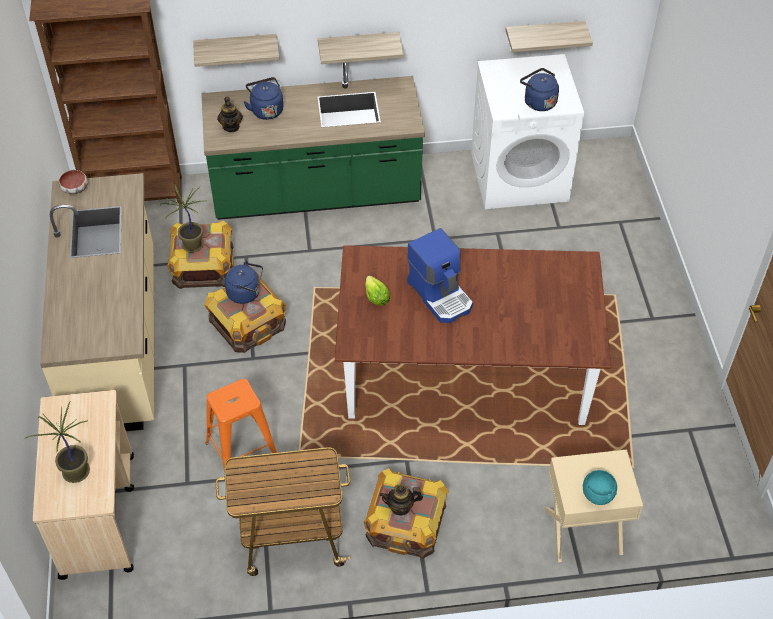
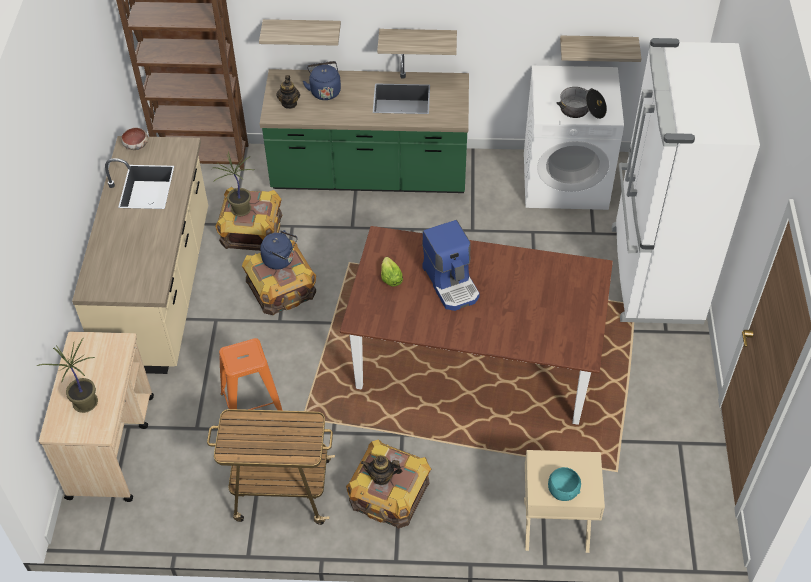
camera: 10 degrees right, 0 degrees up
(538, 102) = (581, 110): blue kettle -> cooking pot
(628, 263) = (653, 275): none -> white fridge

